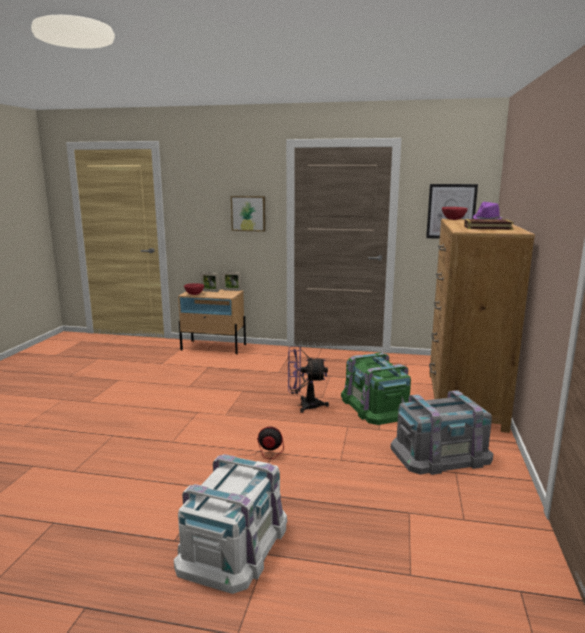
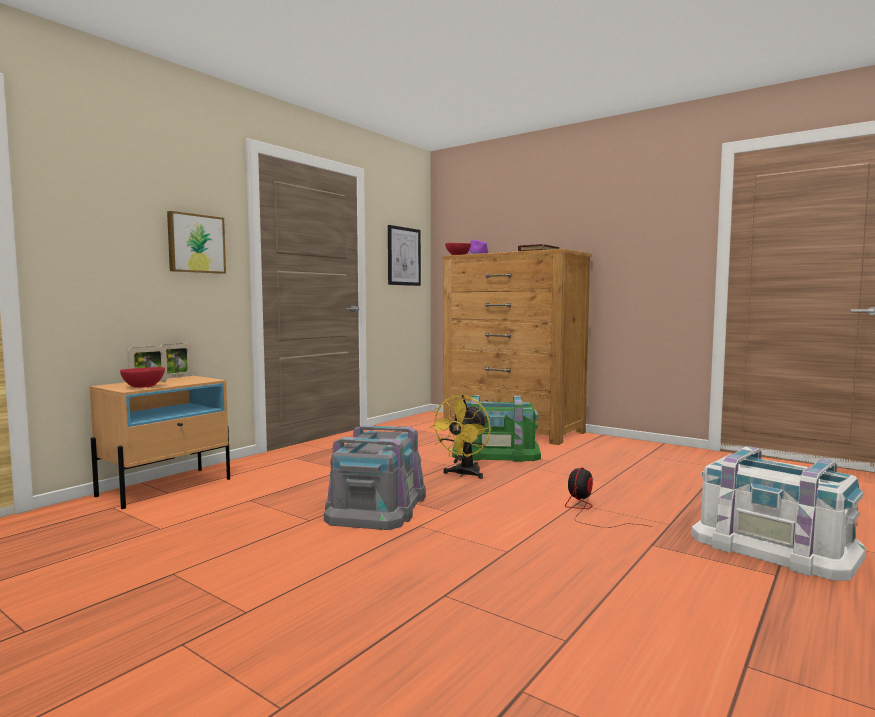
camera: 65 degrees left, 10 degrees down
(304, 405) = (464, 474): purple fan -> yellow fan
(440, 454) = (612, 453): grey storage box -> grey storage box (378, 506)

